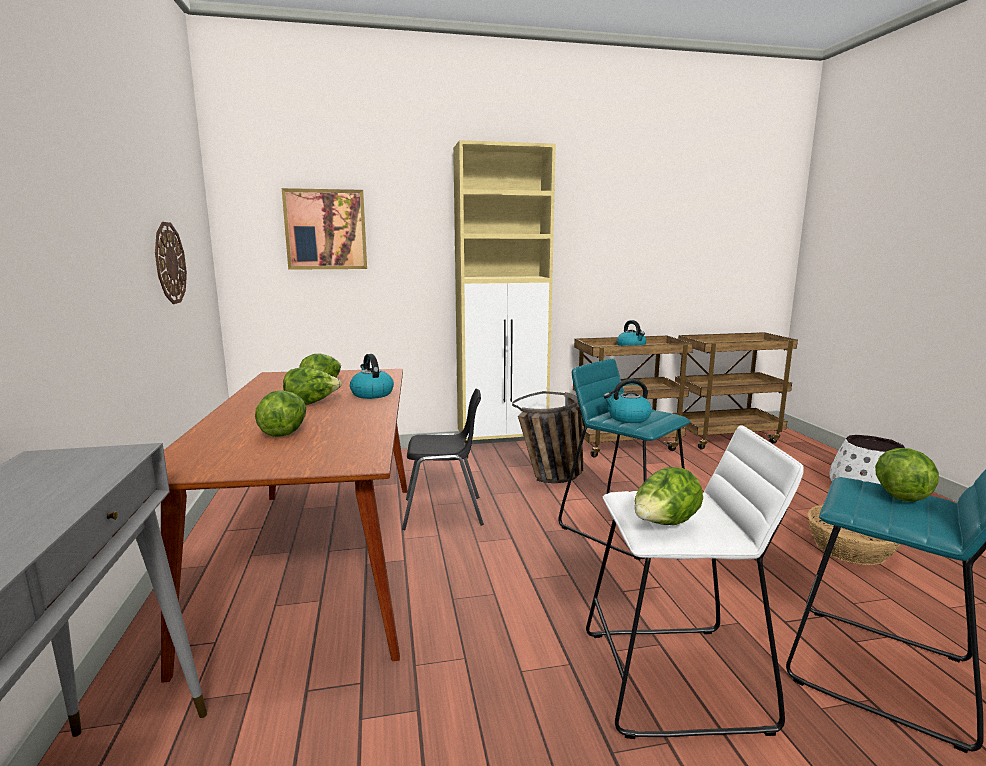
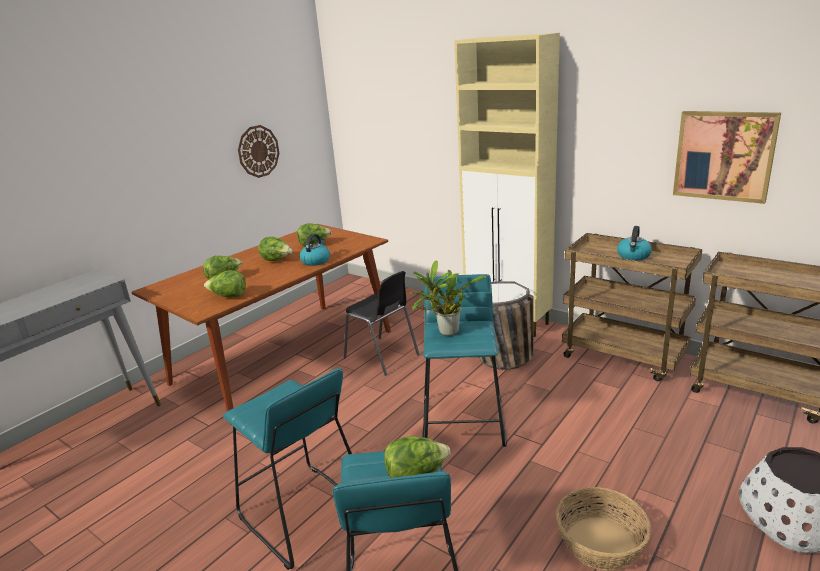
camera: 50 degrees right, 10 degrees up
(326, 229) = (390, 112): picture -> picture (724, 155)
(628, 418) = (446, 333): kettle -> potted plant
(664, 525) = (256, 409): lettuce -> lettuce (228, 297)
(674, 679) = (302, 514): white stool -> turquoise stool

